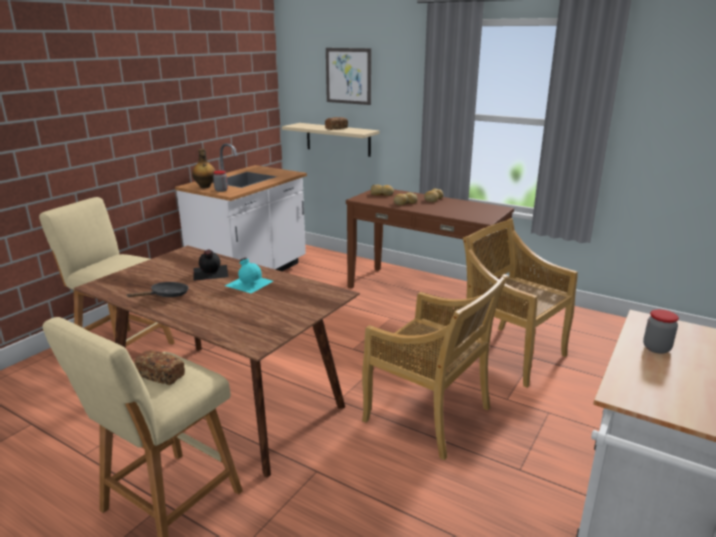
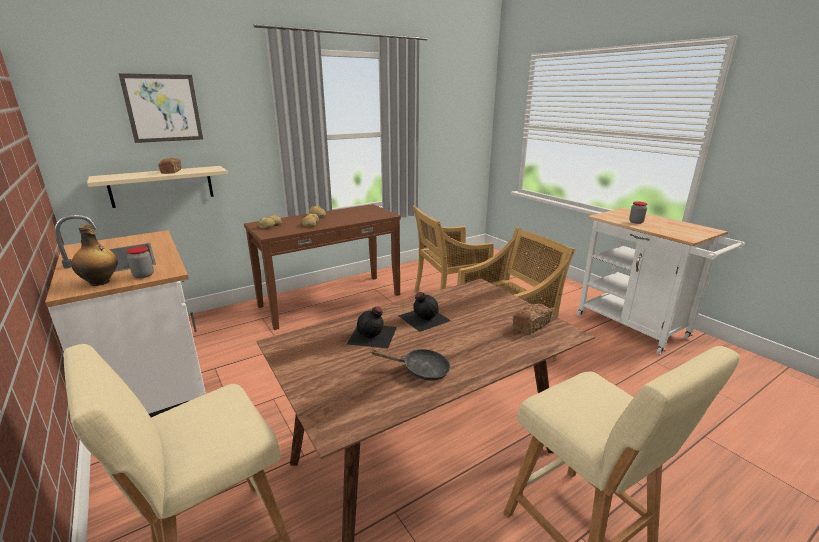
camera: 65 degrees left, 0 degrees up
(161, 375) = (593, 403): bread -> bread (531, 326)
(166, 295) = (421, 370): black frying pan -> black frying pan turned 120 degrees clockwise
(249, 283) = (423, 318): turquoise bottle -> black bottle

